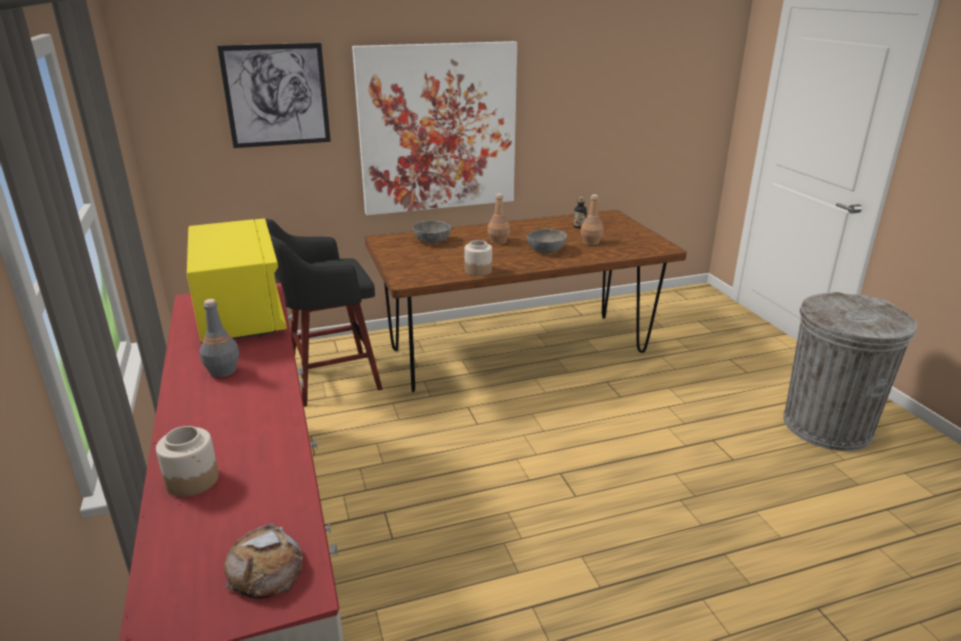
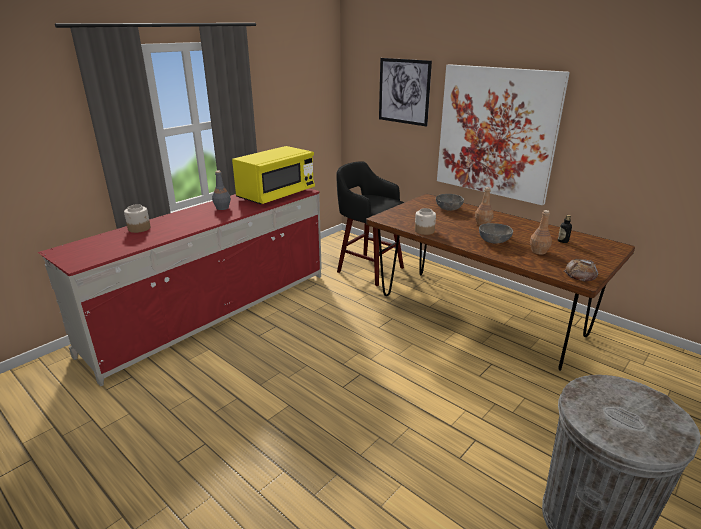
camera: 60 degrees right, 0 degrees up
(266, 569) = (88, 255): bread -> bread (580, 274)

